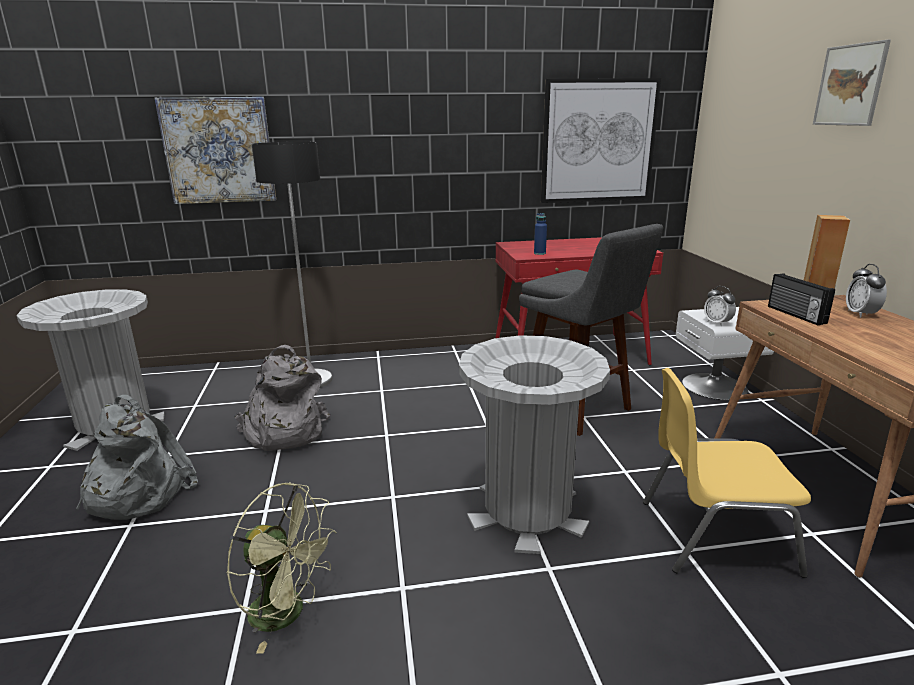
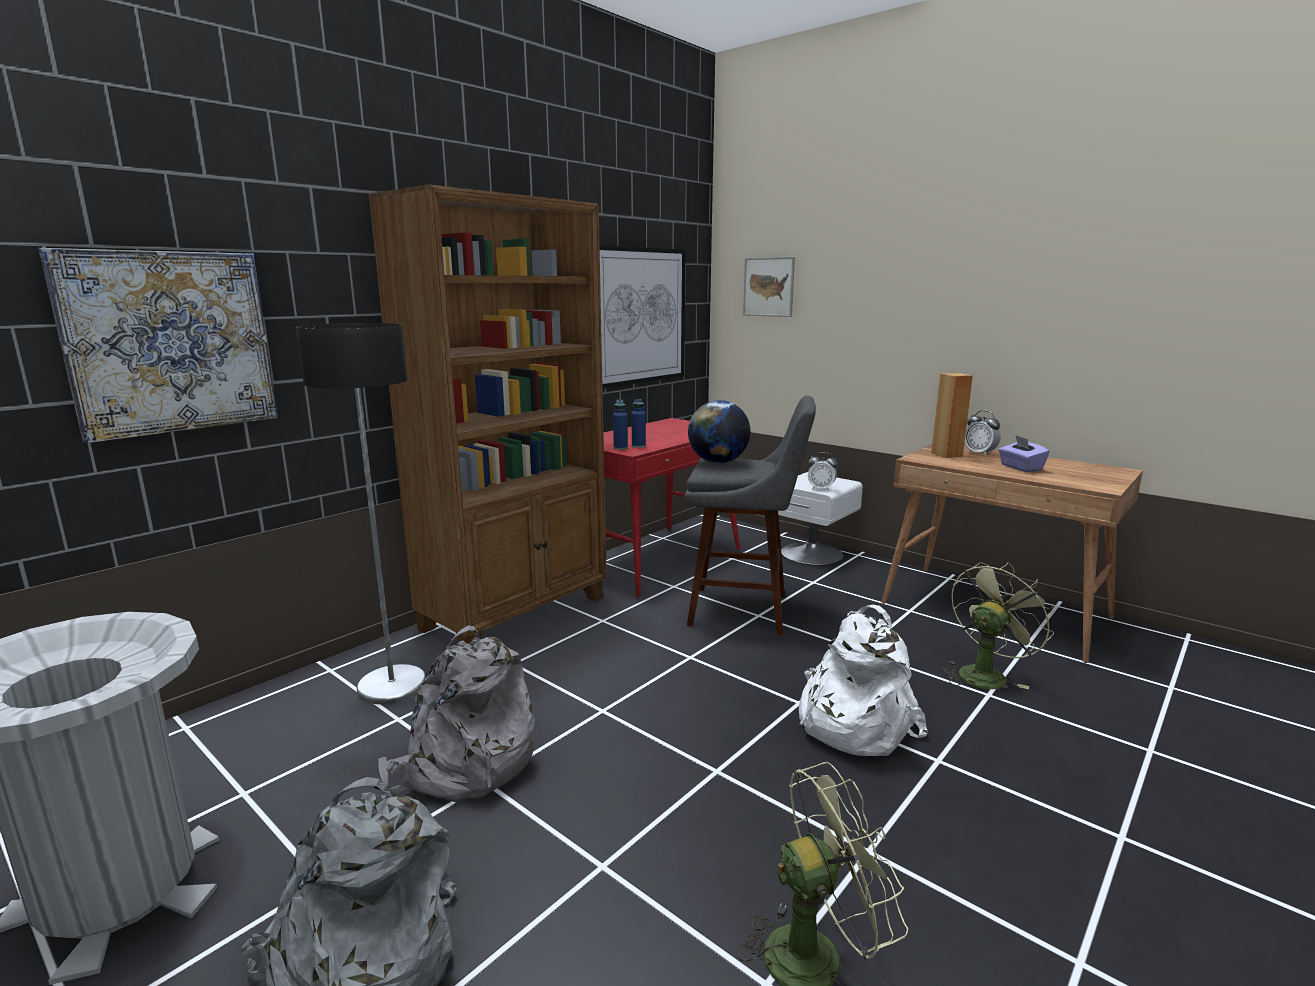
camera: 40 degrees left, 5 degrees down
(427, 362) = (517, 612): none -> brown bookcase
(523, 252) = (620, 448): none -> blue bottle
(527, 513) = (851, 722): grey trash can -> white backpack
(567, 274) = (718, 462): none -> globe
(713, 535) = (985, 674): yellow chair -> green fan
(795, 315) = (951, 462): radio -> none
(850, 85) = (902, 263): picture -> picture (768, 287)
(868, 336) = (1020, 468): none -> purple tissue box

